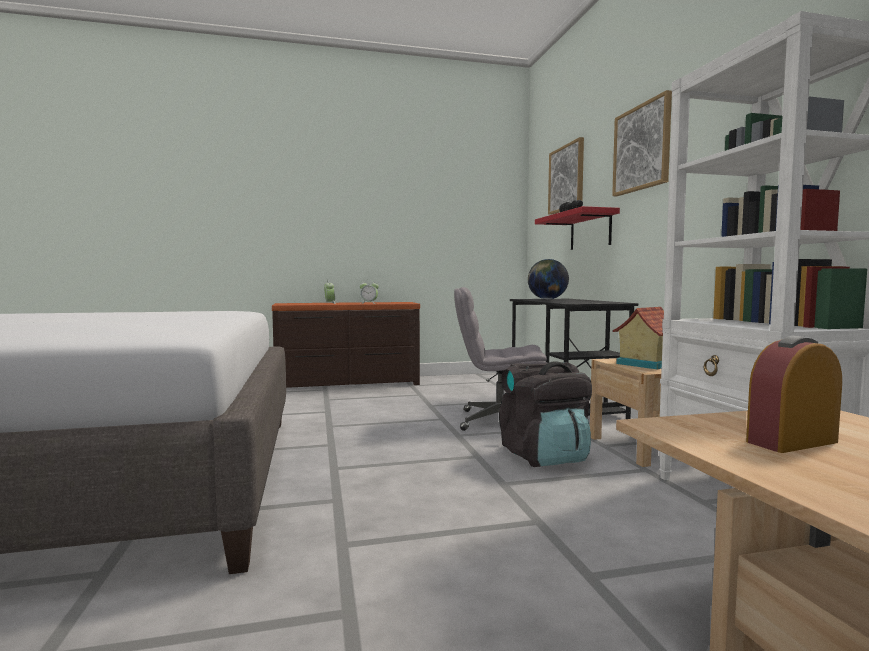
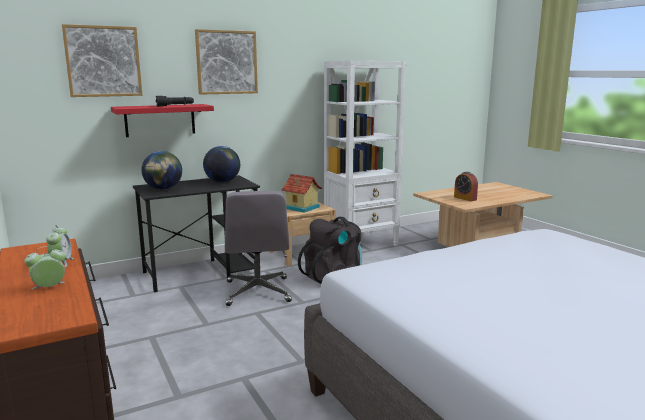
camera: 105 degrees left, 10 degrees up
(587, 301) = (222, 182): none -> globe

